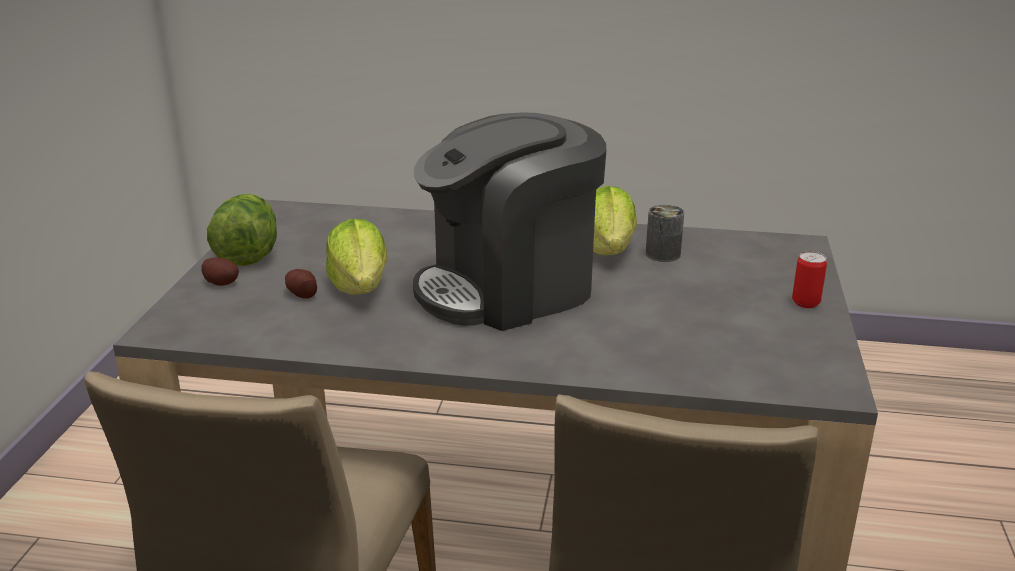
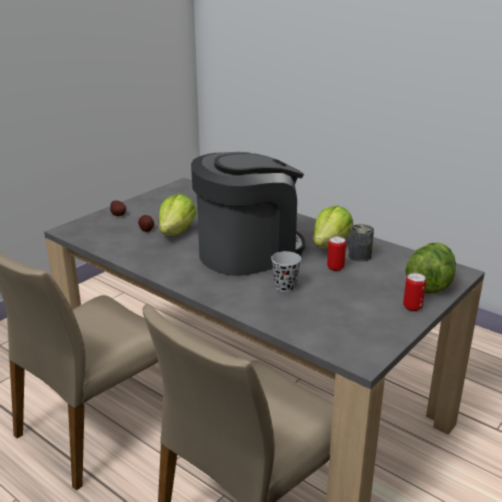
camera: 30 degrees right, 0 degrees up
(248, 253) = (146, 203): lettuce -> lettuce (429, 284)
(509, 288) = (248, 252): coffee machine -> coffee machine turned 150 degrees clockwise
(621, 323) = (285, 287): none -> black cup
(652, 277) = (335, 267): none -> can

